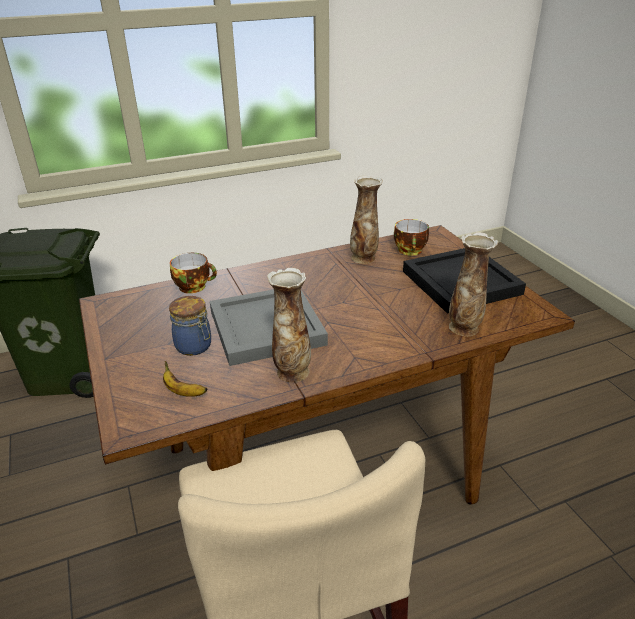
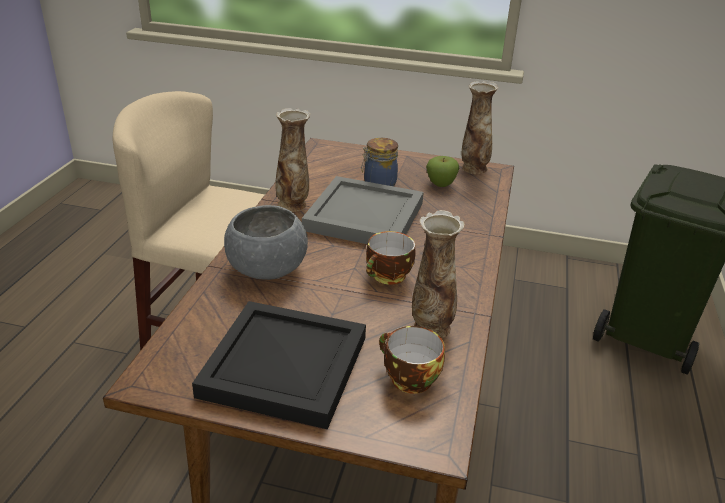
camera: 125 degrees right, 0 degrees up
(161, 317) = (441, 184): none -> apple
(183, 392) = (331, 167): banana -> none
(194, 286) = (479, 210): cup -> cup (388, 277)
(396, 333) = (267, 268): none -> grey bowl
(464, 328) = (214, 309): vase -> vase (473, 168)

